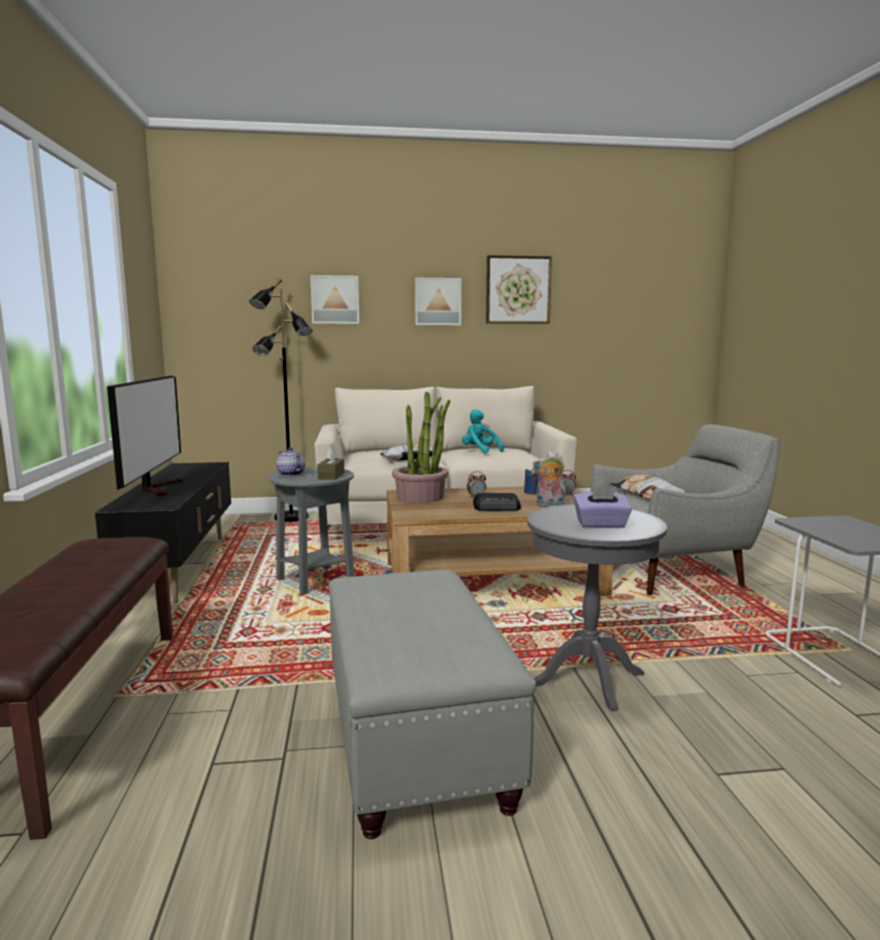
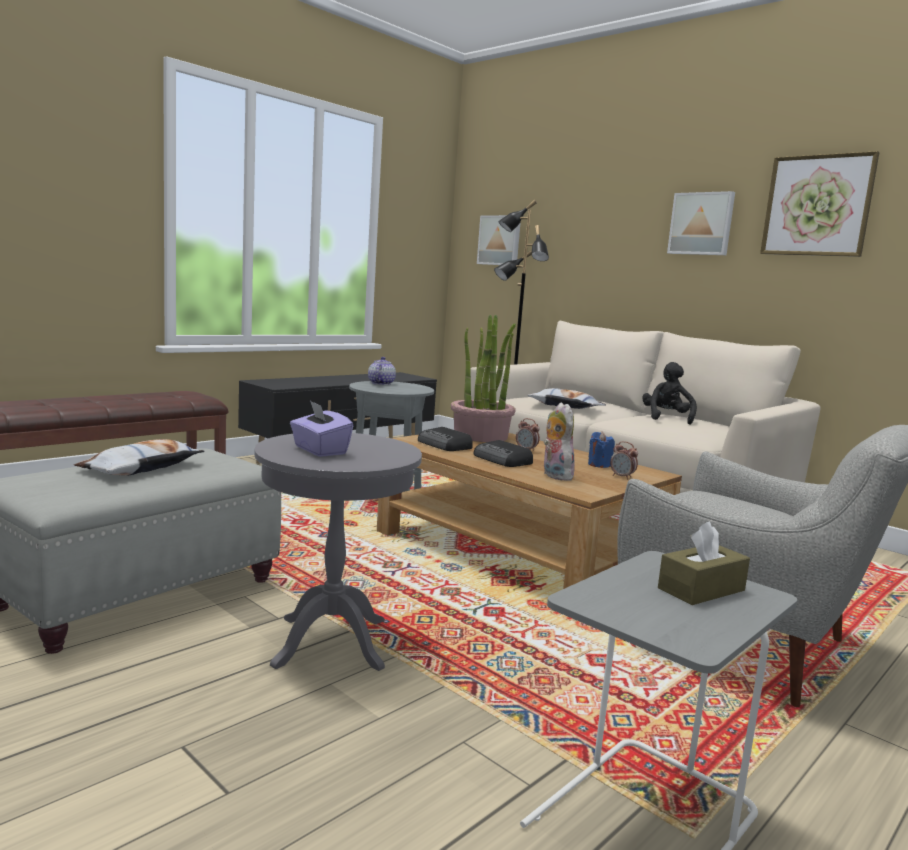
camera: 50 degrees right, 0 degrees up
(158, 488) = (322, 379): television -> none
(331, 476) = (398, 390): brown tissue box -> brown tissue box (701, 589)
(335, 300) = (589, 222): picture -> picture (500, 240)
(437, 510) = (445, 445): none -> radio
(479, 451) = (666, 418): turquoise plush toy -> black plush toy
(646, 494) = (711, 503): pillow -> pillow (141, 468)

